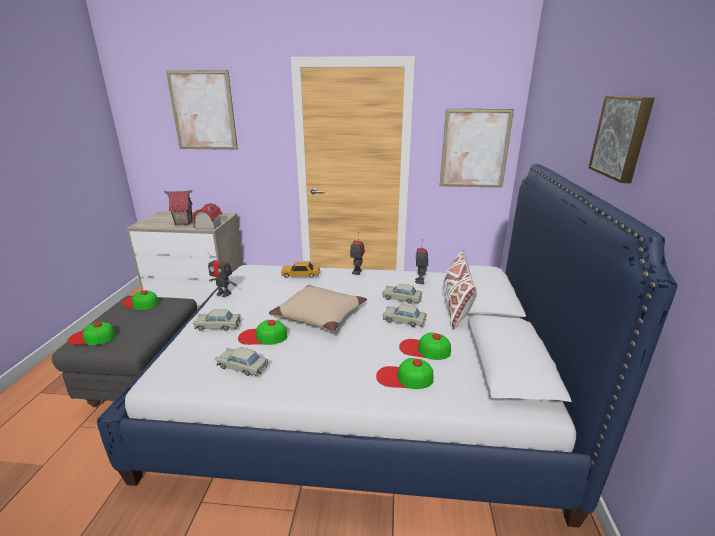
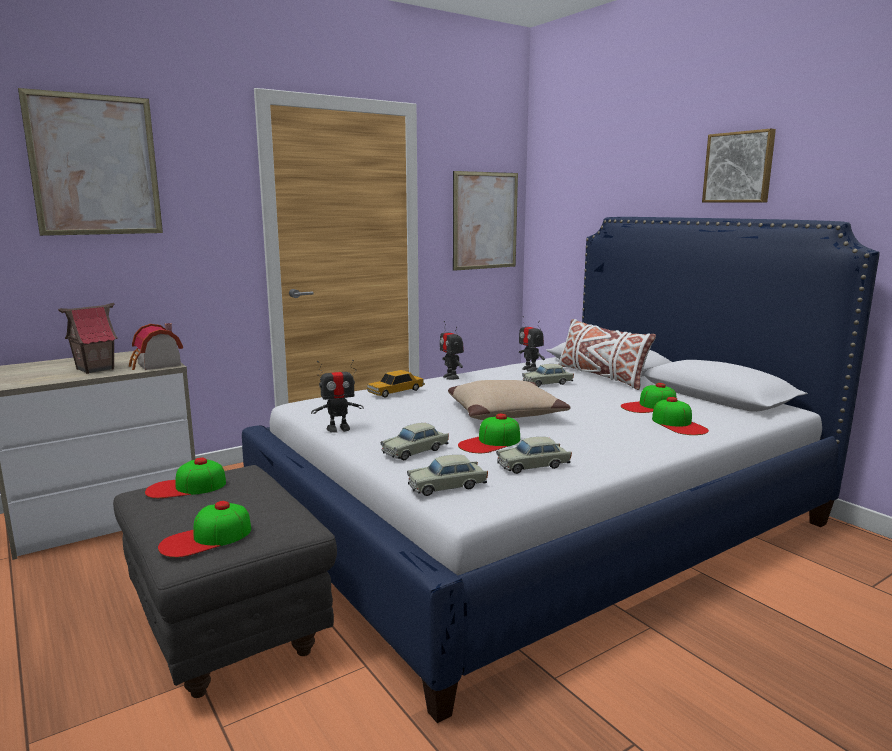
camera: 40 degrees left, 10 degrees down
(404, 321) = (588, 395): beige toy car -> beige toy car (447, 486)
(404, 377) = (678, 424): cap -> cap turned 75 degrees counterclockwise

